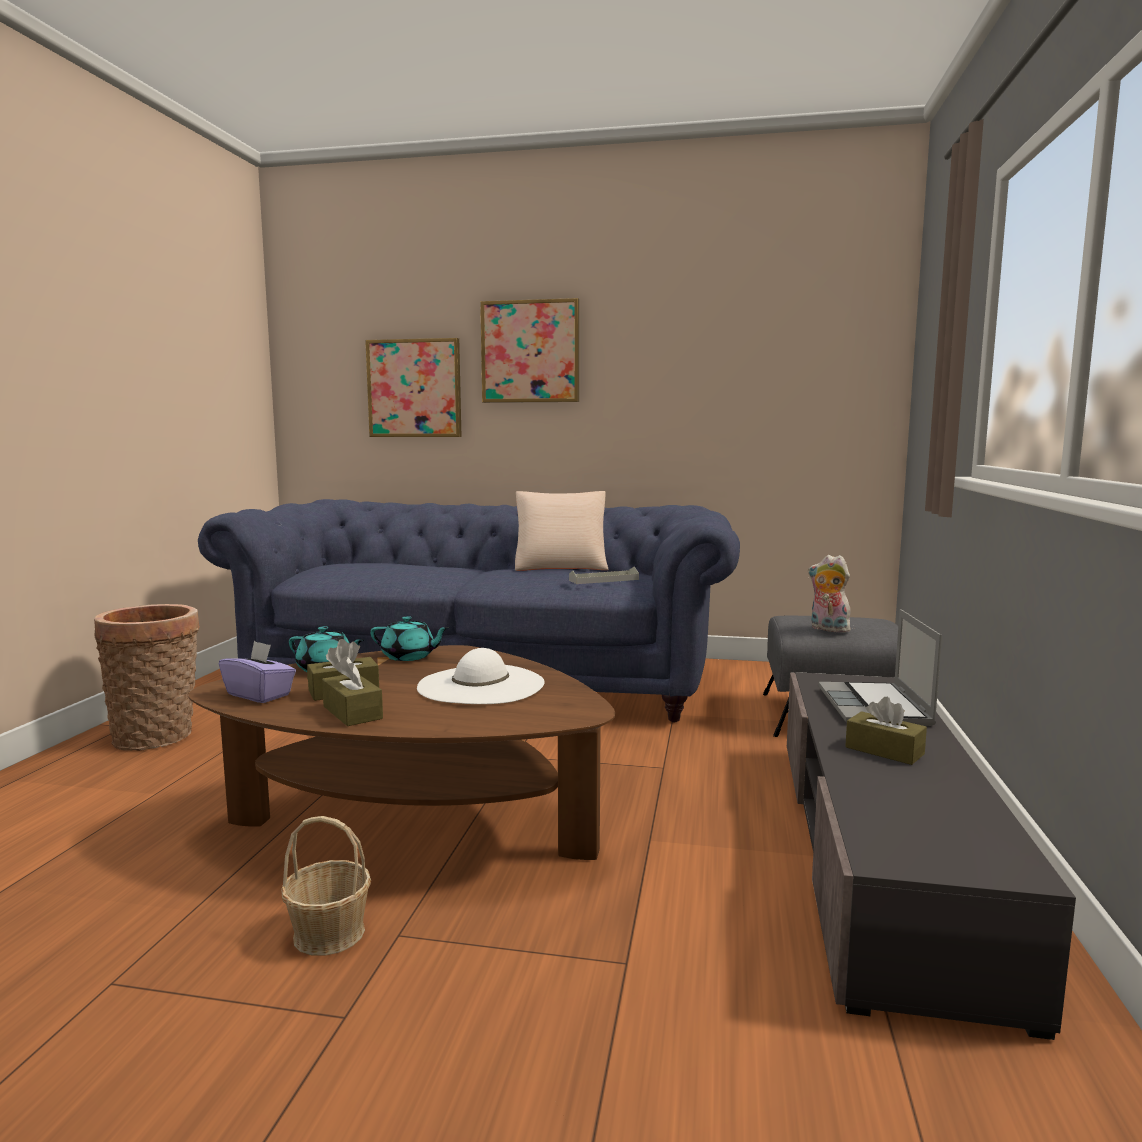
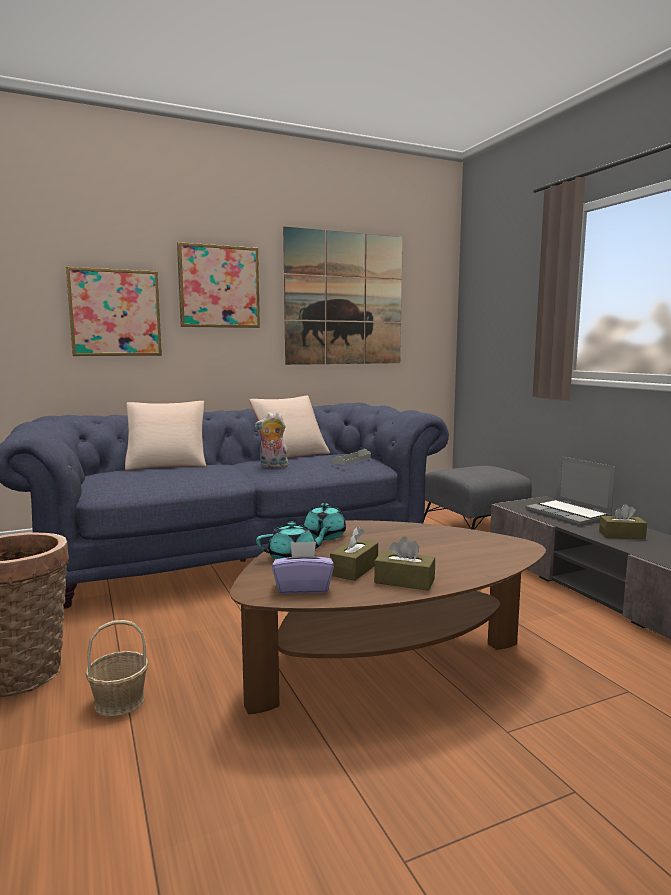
camera: 35 degrees left, 0 degrees up
(329, 933) = (470, 751): basket -> basket (119, 701)
(409, 656) = (324, 536): turquoise teapot -> turquoise teapot turned 120 degrees clockwise
(413, 562) = (167, 464): none -> beige pillow
(481, 685) = (425, 543): white hat -> none
(705, 358) = (344, 299): none -> picture
(827, 629) = (482, 475): plush toy -> plush toy (272, 466)

